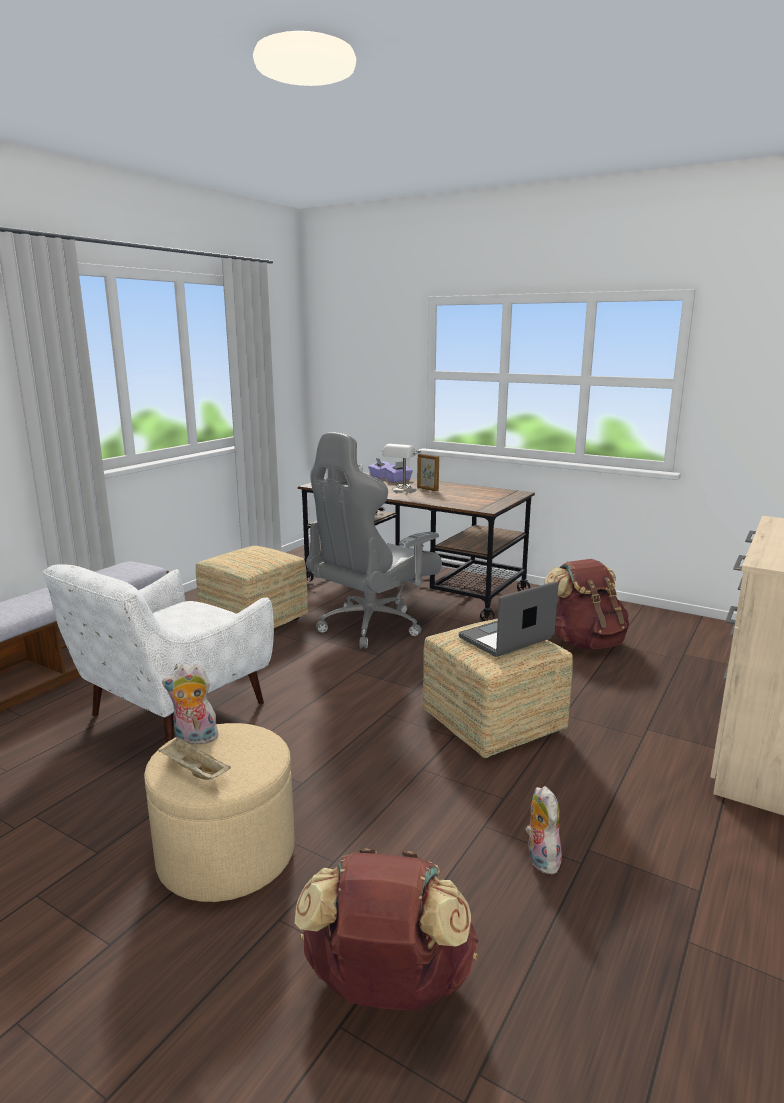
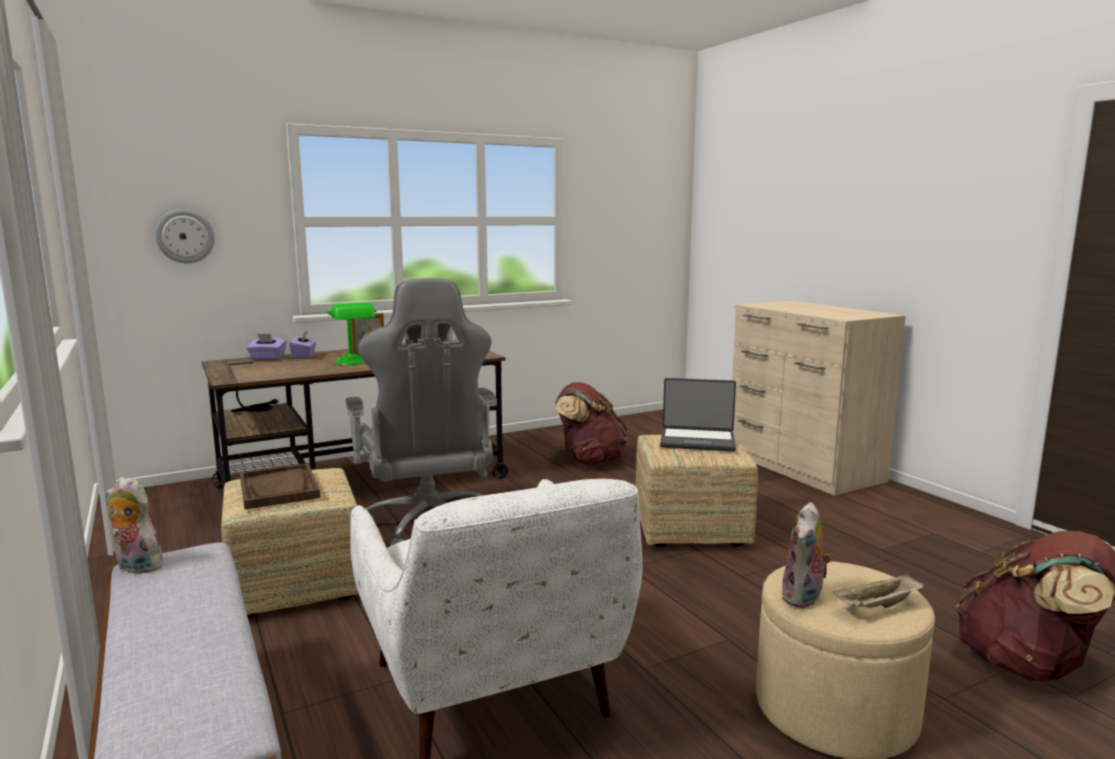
camera: 60 degrees left, 5 degrees down
(243, 556) = (279, 489): none -> brown tray
(363, 382) = (185, 236): none -> wall clock
(402, 491) = (354, 362): white table lamp -> green table lamp
(507, 639) = (697, 441): laptop -> laptop turned 75 degrees counterclockwise
(540, 858) = (887, 567): plush toy -> plush toy (135, 567)

